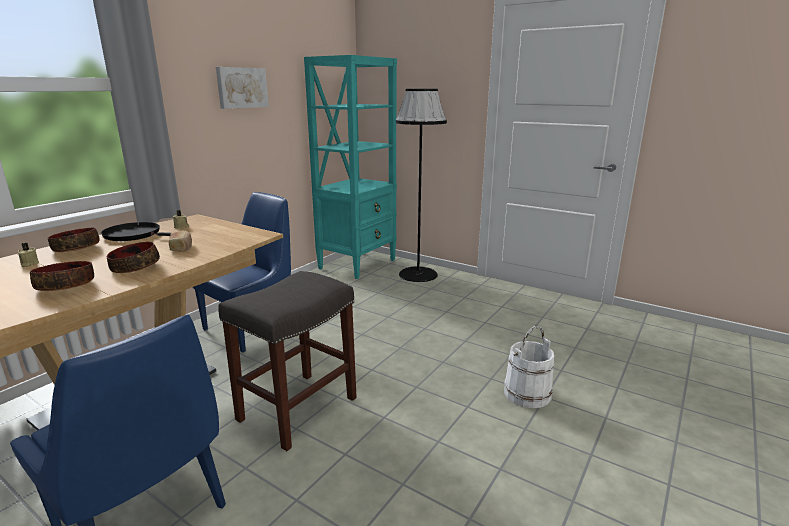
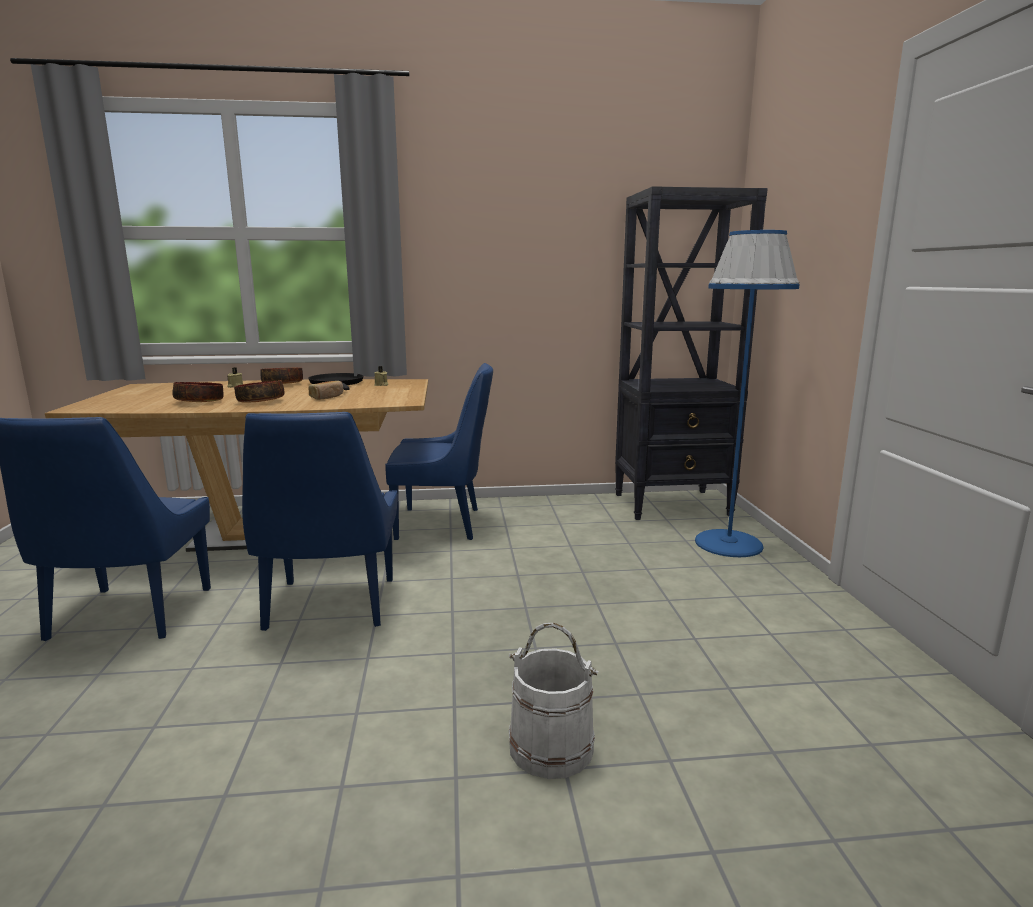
camera: 50 degrees right, 5 degrees down
(241, 87) = (518, 239): picture -> none
(297, 410) = (330, 606): grey stool -> blue chair
(358, 264) = (673, 505): turquoise bookcase -> black bookcase
(418, 274) = (728, 543): black floor lamp -> blue floor lamp

